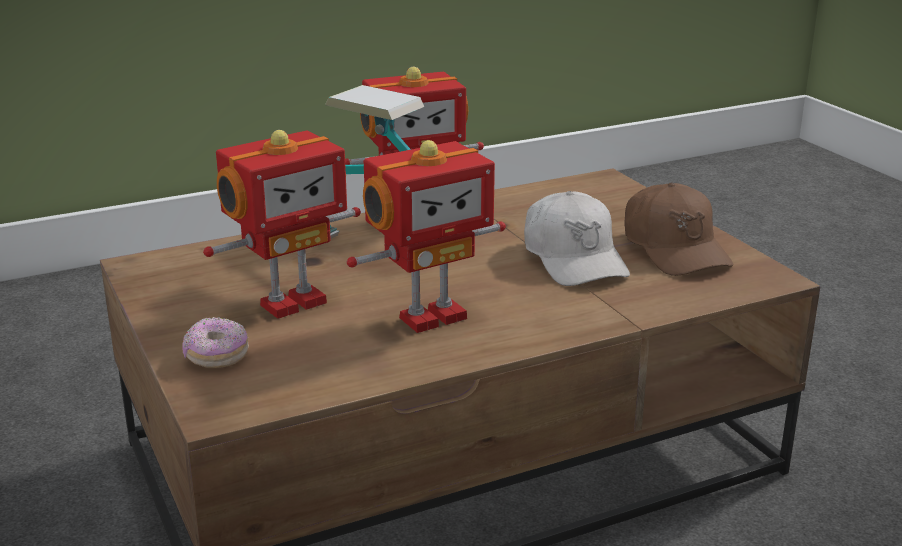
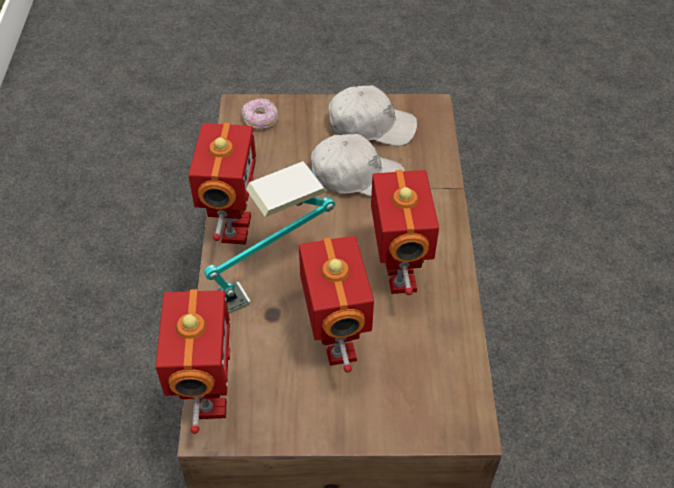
camera: 65 degrees left, 25 degrees up
(176, 256) = (208, 398): none -> toy robot
(216, 356) = (396, 411): donut -> donut (260, 120)
(675, 249) = (371, 126): brown cap -> white cap

